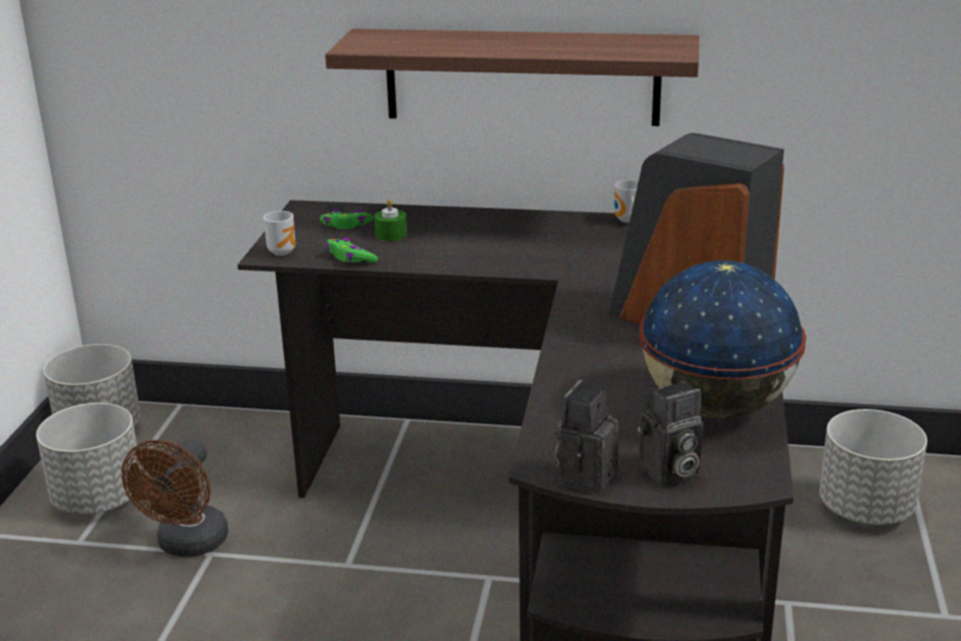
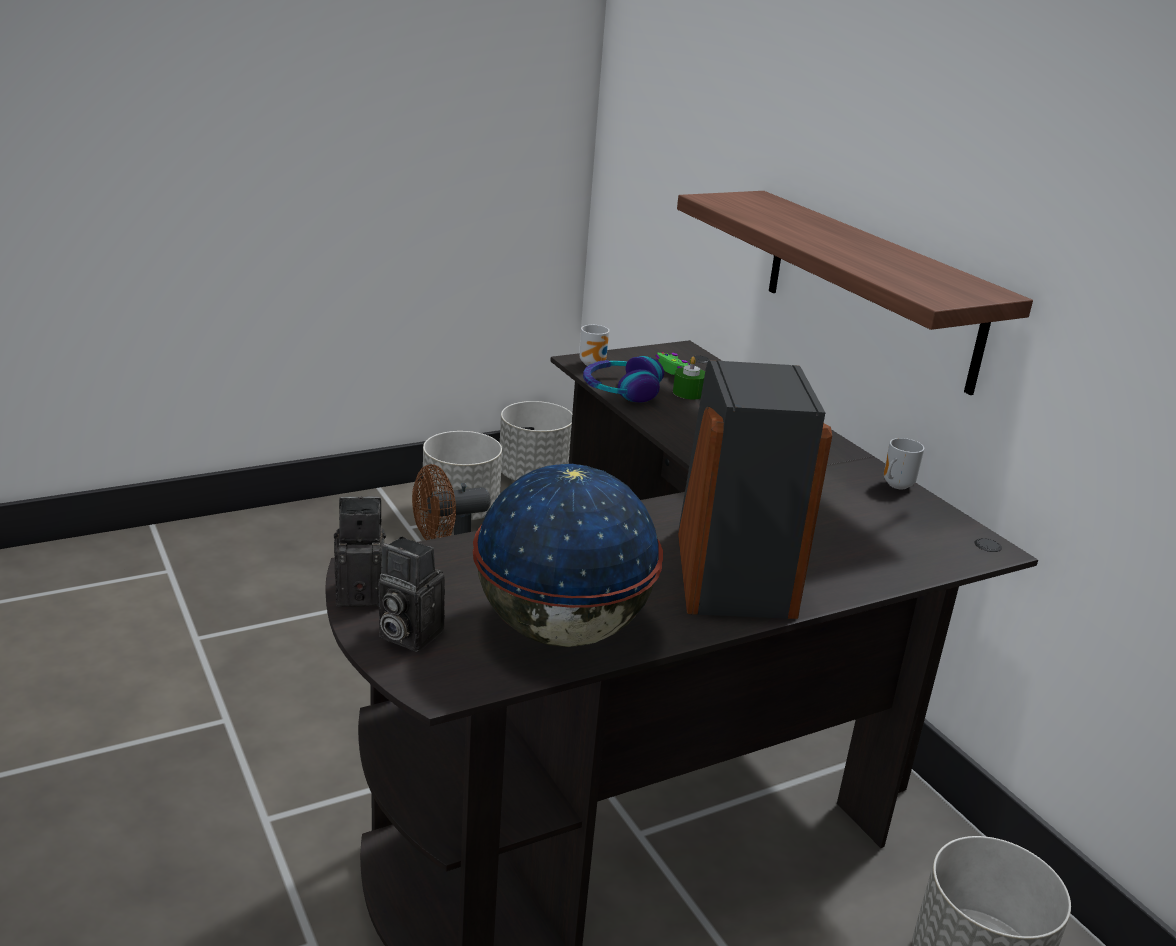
camera: 50 degrees right, 0 degrees up
(350, 258) = (621, 390): green game controller -> headphones

